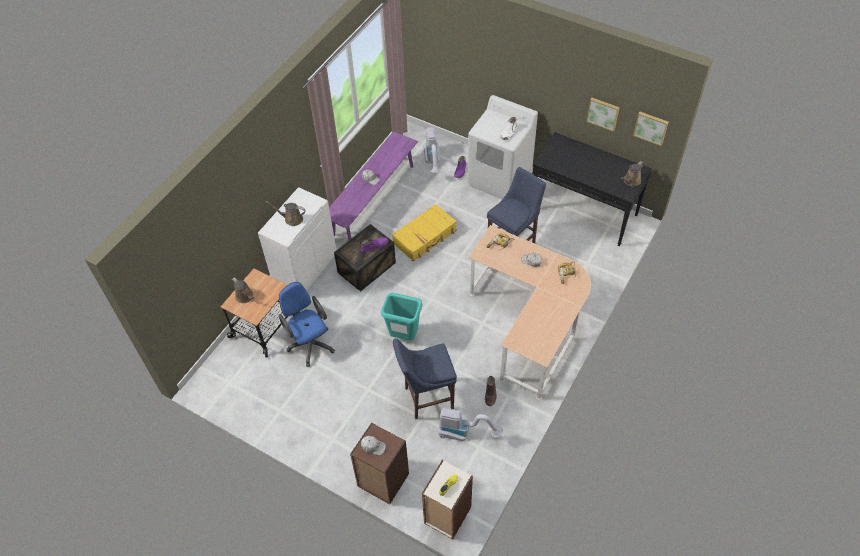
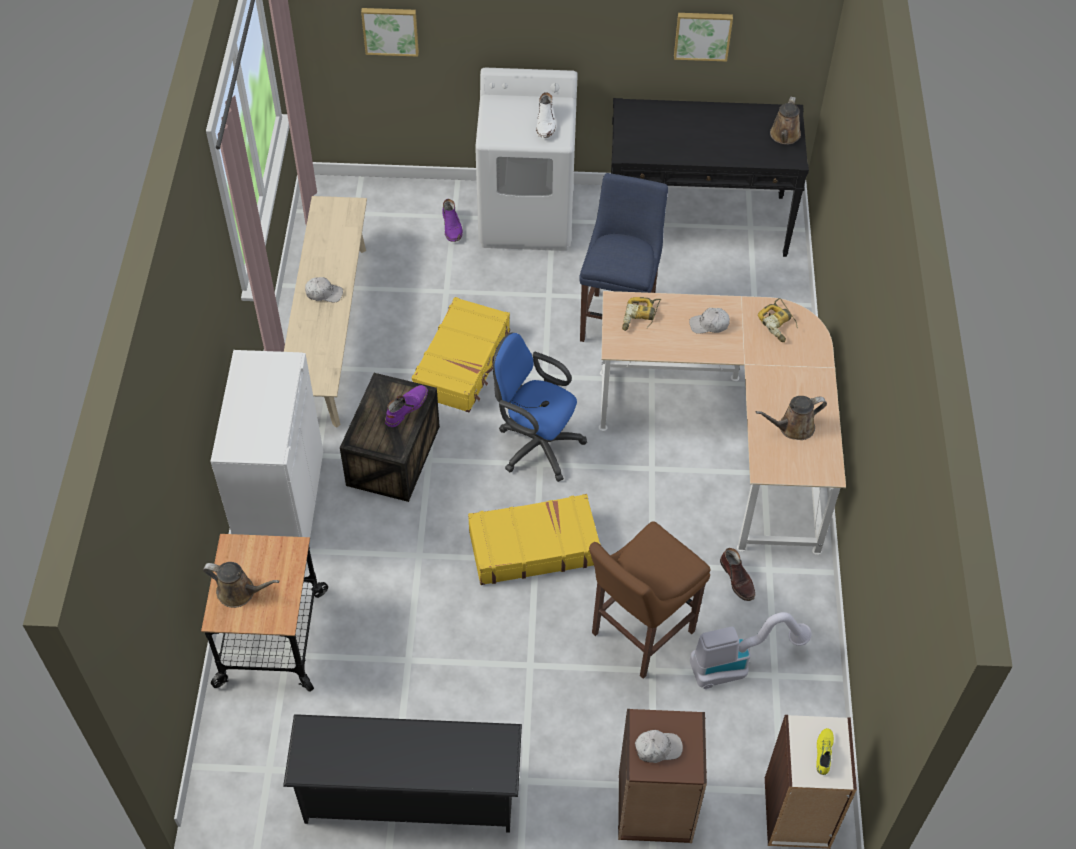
camera: 30 degrees left, 0 degrees up
(280, 422) = (409, 795): none -> black shoe rack
(291, 219) = (260, 411): brown watering can -> brown watering can (793, 427)
(310, 343) = (374, 630): blue office chair -> blue office chair (535, 444)
(373, 199) = (330, 333): purple bench -> beige bench
(403, 336) = (533, 547): turquoise trash can -> yellow suitcase
(426, 398) = (638, 635): blue stool -> brown stool
(433, 162) = (395, 229): vacuum cleaner -> none
(651, 127) = (794, 32): picture -> picture (390, 30)

